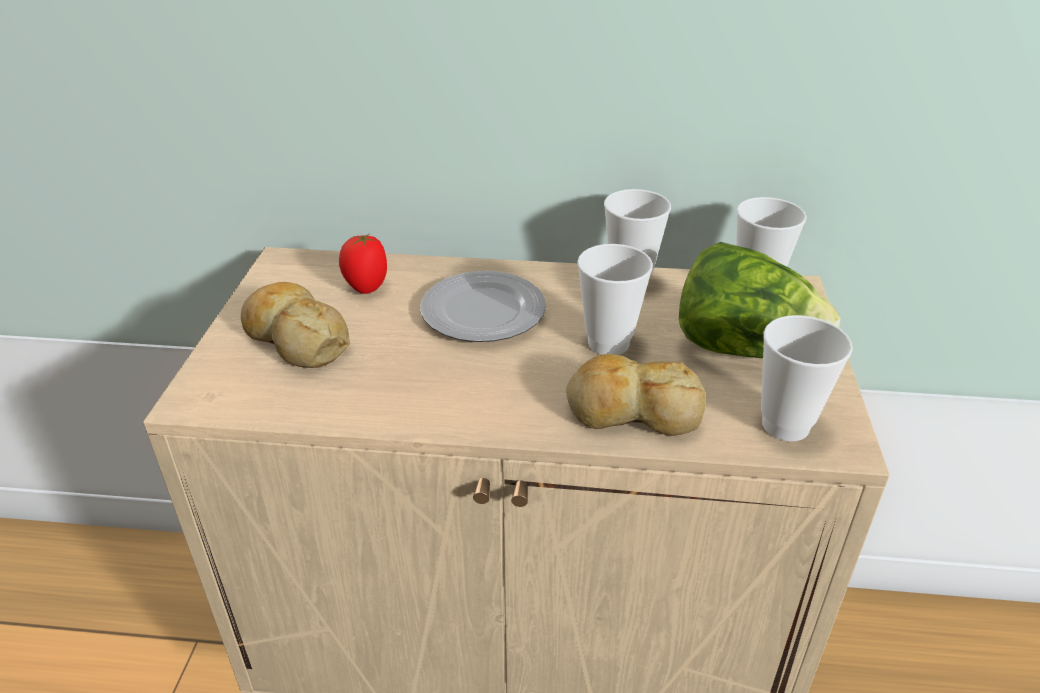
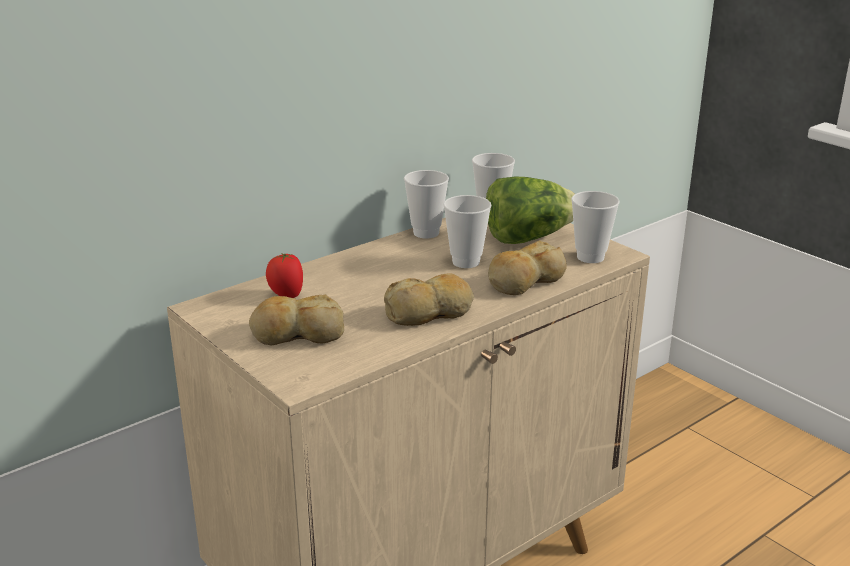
camera: 45 degrees left, 10 degrees down
(453, 390) = (430, 312): none -> bread
(482, 311) = (377, 277): plate -> none

